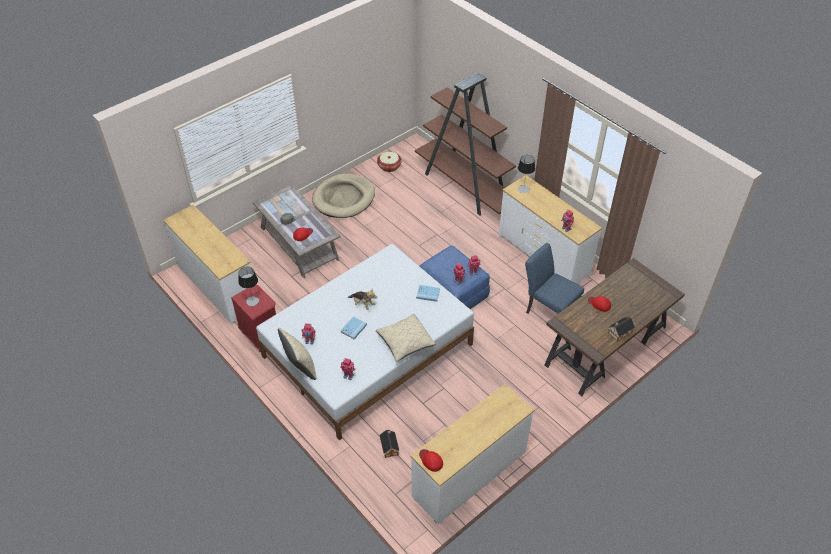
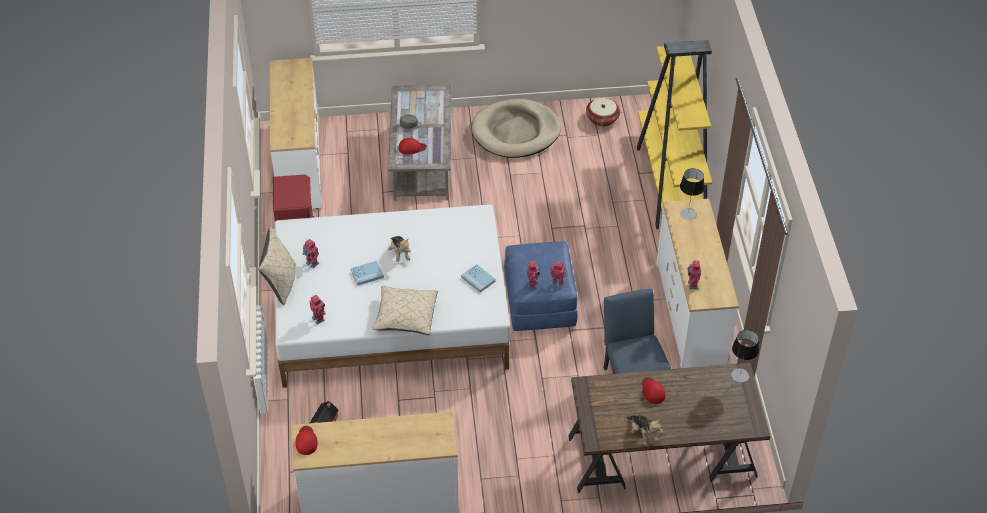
camera: 35 degrees right, 0 degrees up
(252, 301) = (289, 191): table lamp -> table lamp (740, 375)
(465, 187) = (671, 187): brown bookcase -> yellow bookcase
(619, 332) = (642, 434): toy house -> plush toy

